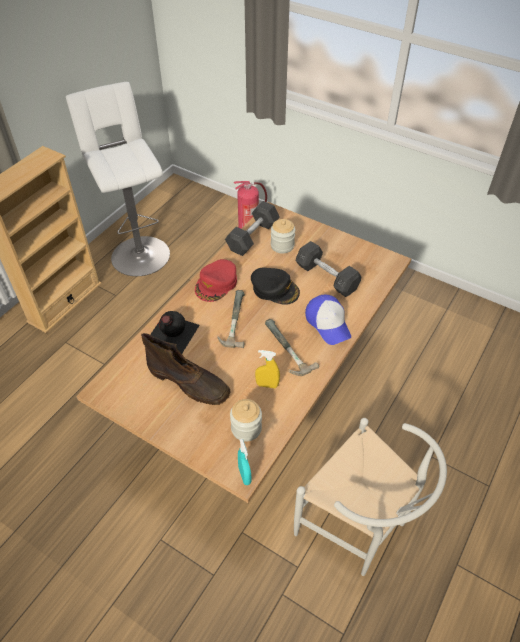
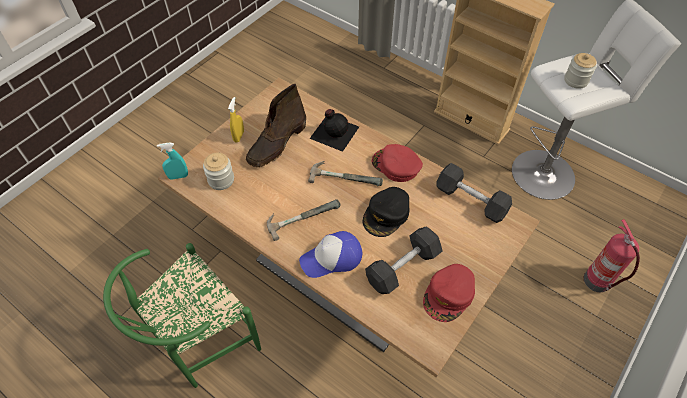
camera: 95 degrees right, 5 degrees up
(267, 385) = (263, 198): yellow spray bottle -> yellow spray bottle (239, 136)
(282, 246) = (457, 228): jar -> jar (576, 80)
(346, 251) = (449, 295): none -> red cap
(359, 529) = (200, 344): white chair -> green chair

